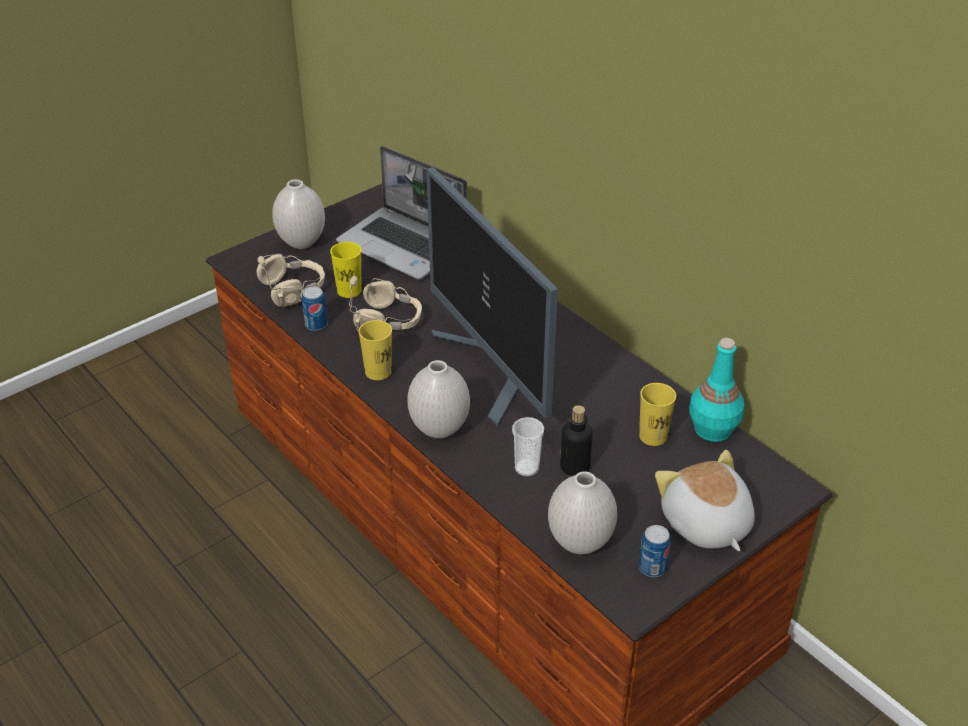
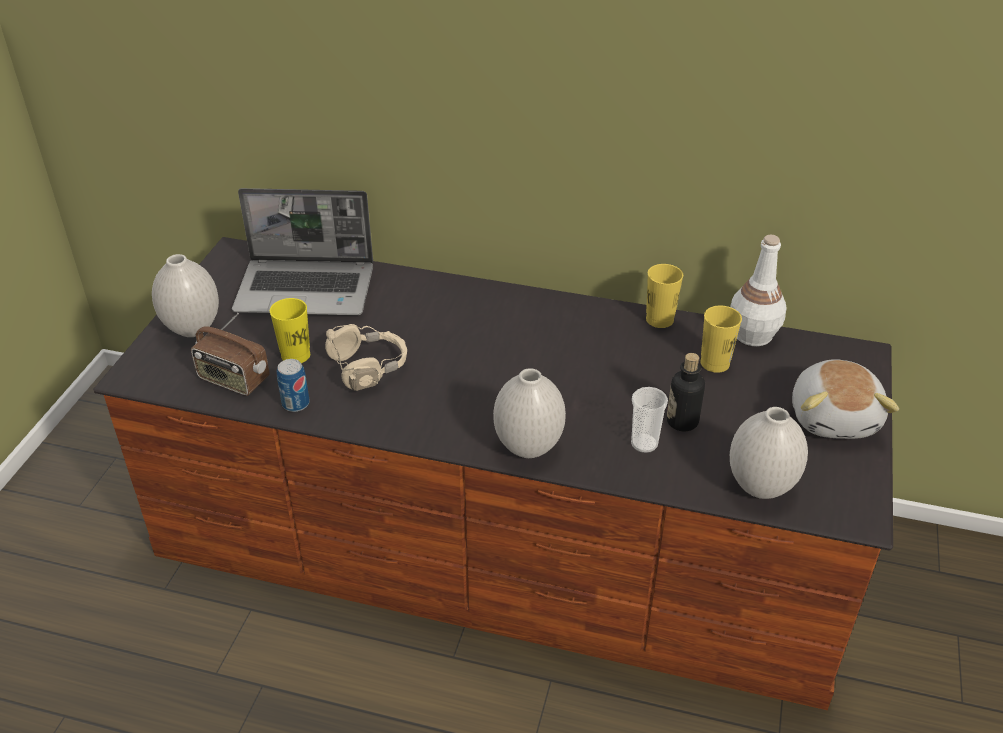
camera: 35 degrees left, 0 degrees up
(293, 290) = (233, 380): beige headphones -> radio
(378, 372) = (410, 421): yellow cup -> yellow cup (659, 320)
(494, 371) = (520, 369): monitor -> none
(652, 568) = (838, 476): can -> none
(705, 524) = (835, 417): plush toy -> plush toy turned 120 degrees counterclockwise
(712, 429) = (752, 335): turquoise bottle -> white bottle

